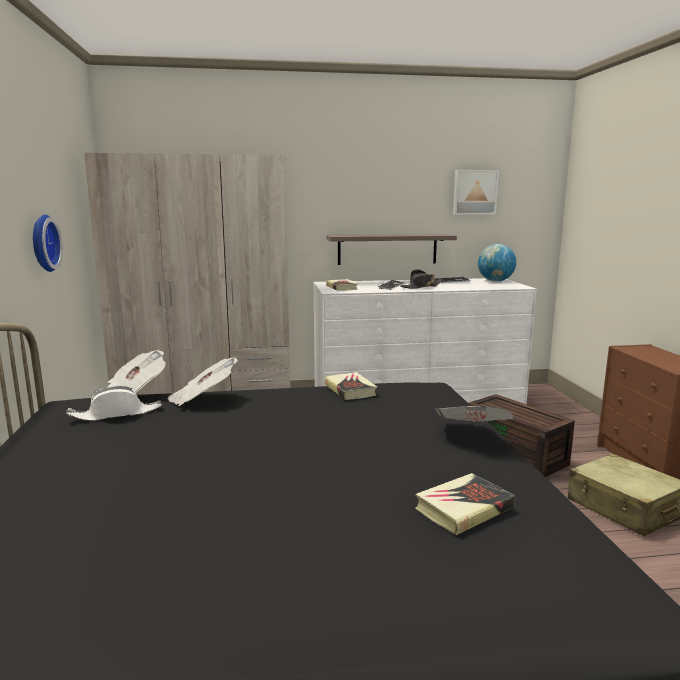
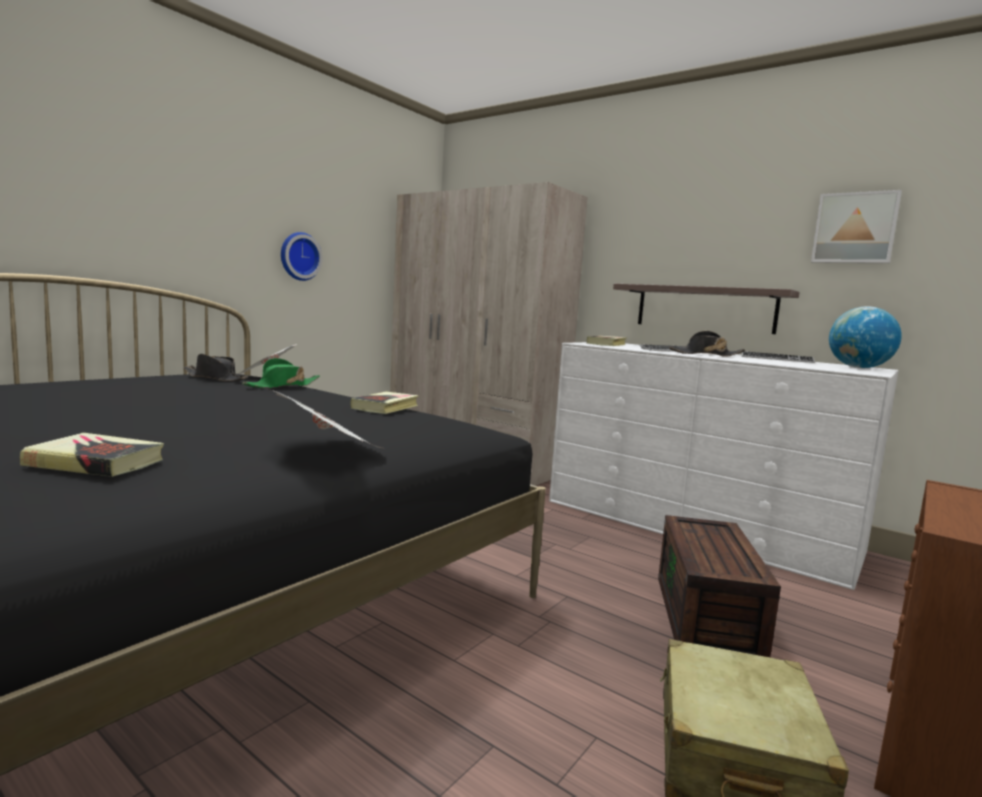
camera: 45 degrees right, 5 degrees down
(116, 414) = (215, 378): white hat -> black hat
(202, 399) = (282, 386): newspaper -> green hat

